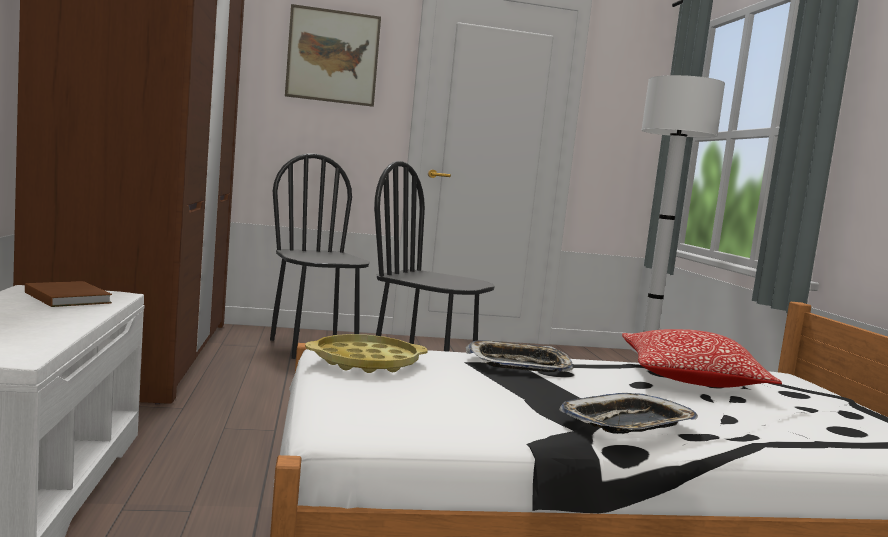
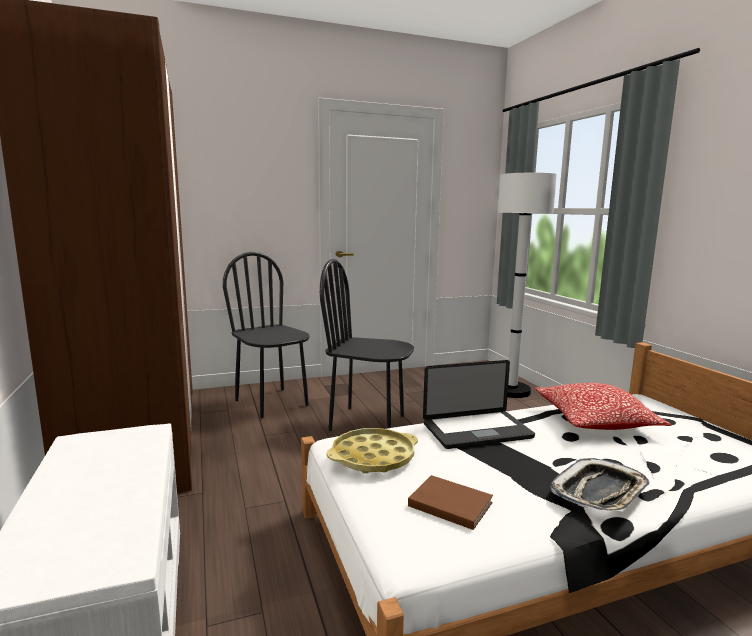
camera: 10 degrees left, 5 degrees up
(68, 297) = (114, 447): brown book -> brown book (449, 503)
(333, 56) = (252, 170): picture -> none
(519, 364) = (477, 431): tray -> laptop

